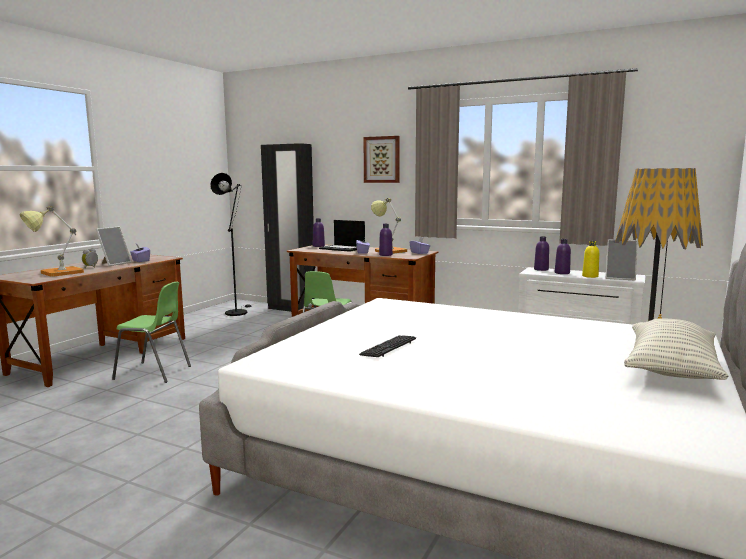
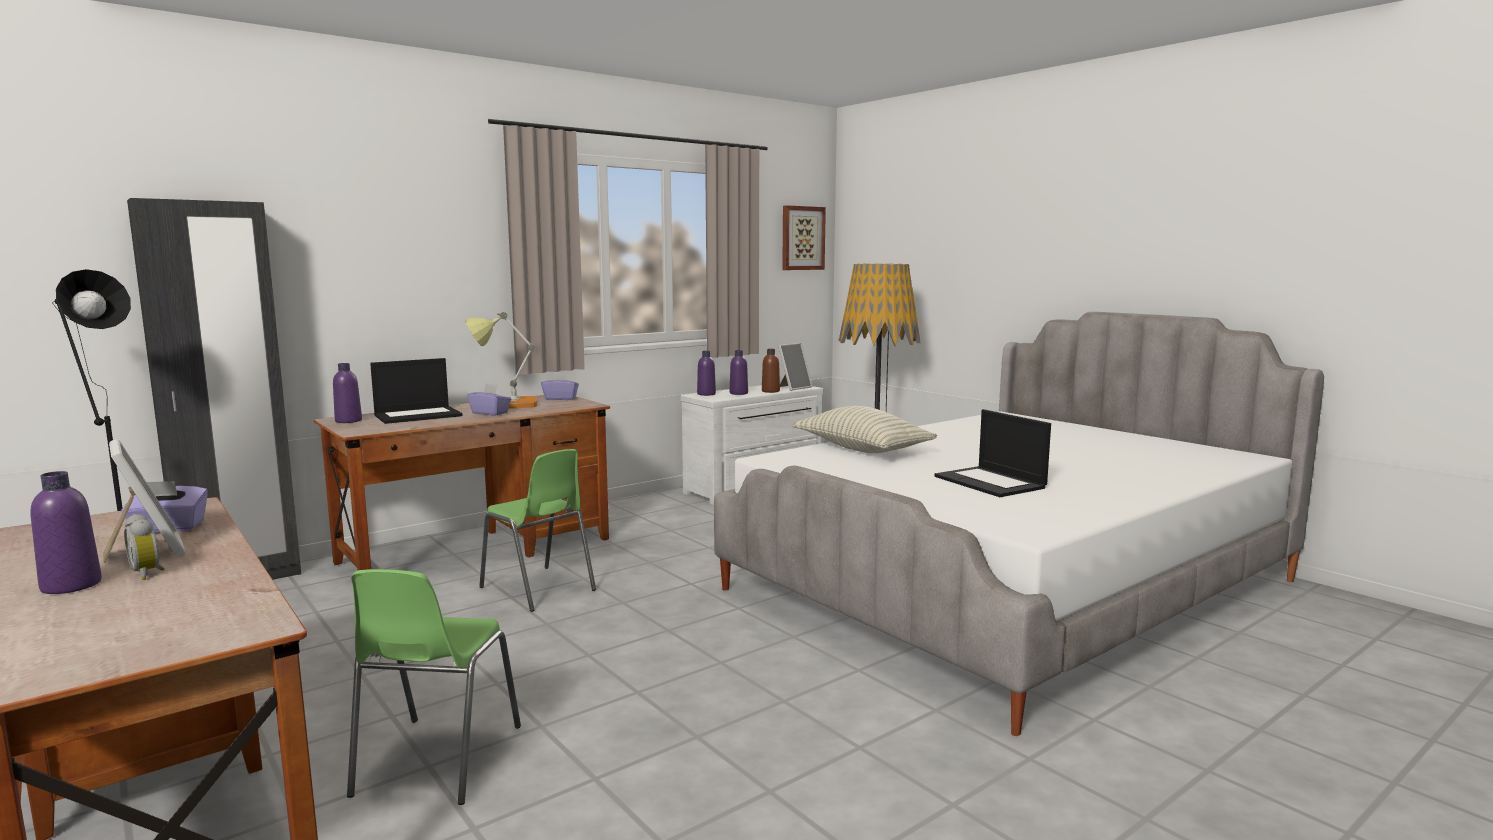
camera: 65 degrees left, 0 degrees up
(56, 273) = (165, 609): table lamp -> none
(153, 373) = (436, 761): green chair -> green chair turned 150 degrees clockwise
(382, 159) = (429, 243): picture -> picture (802, 238)
(385, 255) = (543, 409): purple bottle -> purple bottle (71, 585)
(388, 347) = (991, 482): keyboard -> laptop
(590, 276) = (770, 391): yellow bottle -> brown bottle
(671, 369) = (1093, 434): pillow -> pillow (861, 449)

